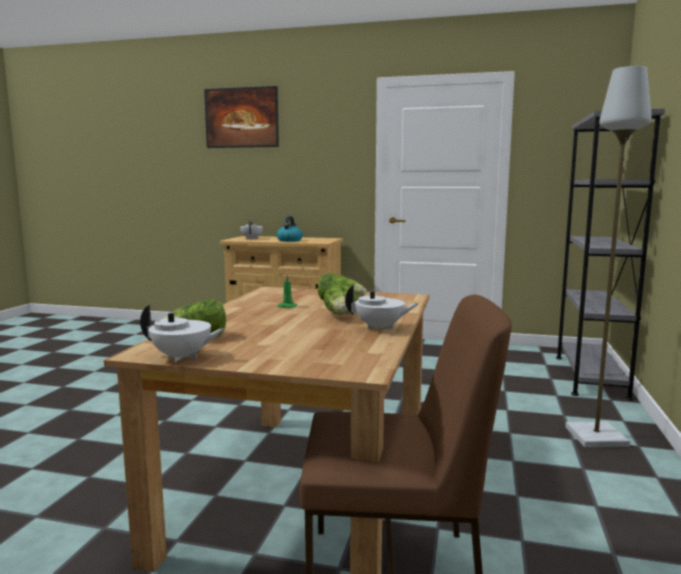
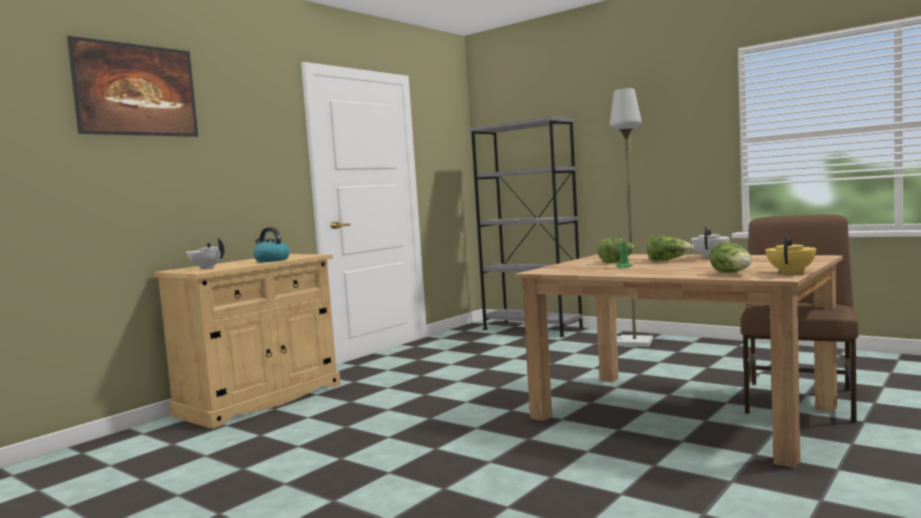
camera: 65 degrees left, 5 degrees down
(182, 357) = (791, 272): white teapot -> yellow teapot

